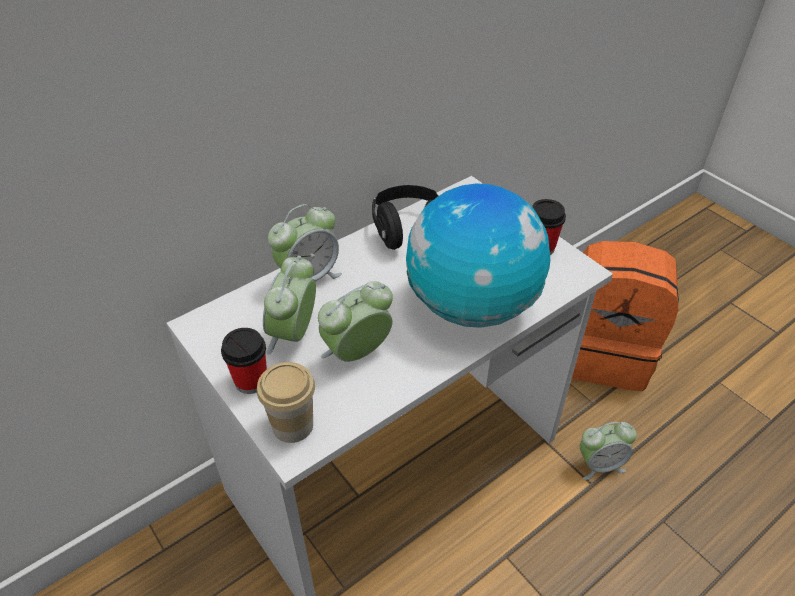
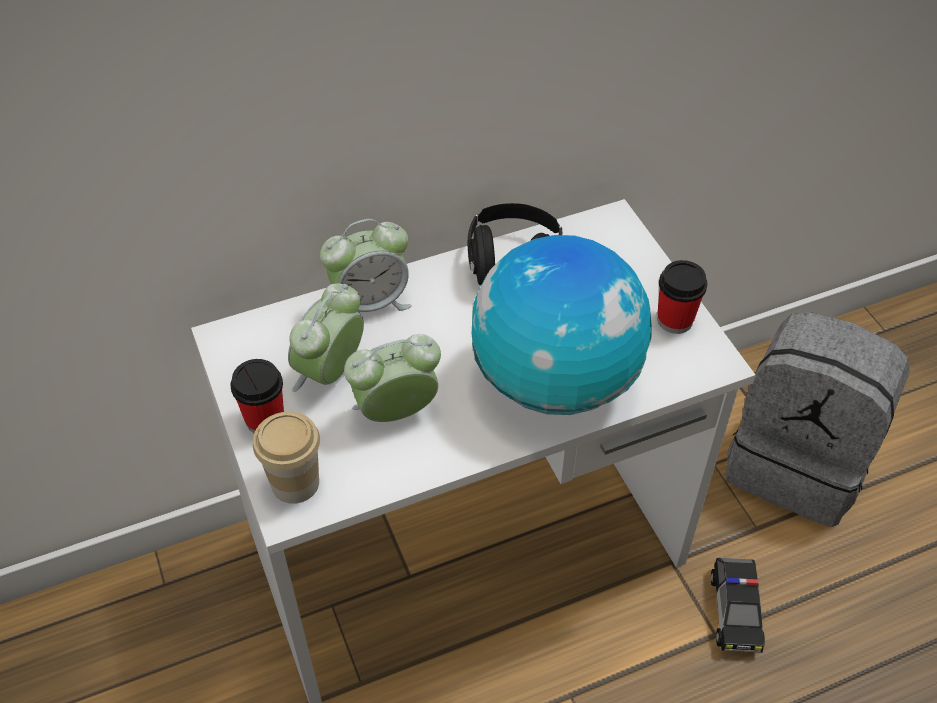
camera: 15 degrees right, 5 degrees up
(599, 464) = (735, 611): alarm clock -> toy car
(604, 353) = (798, 462): orange backpack -> grey backpack

